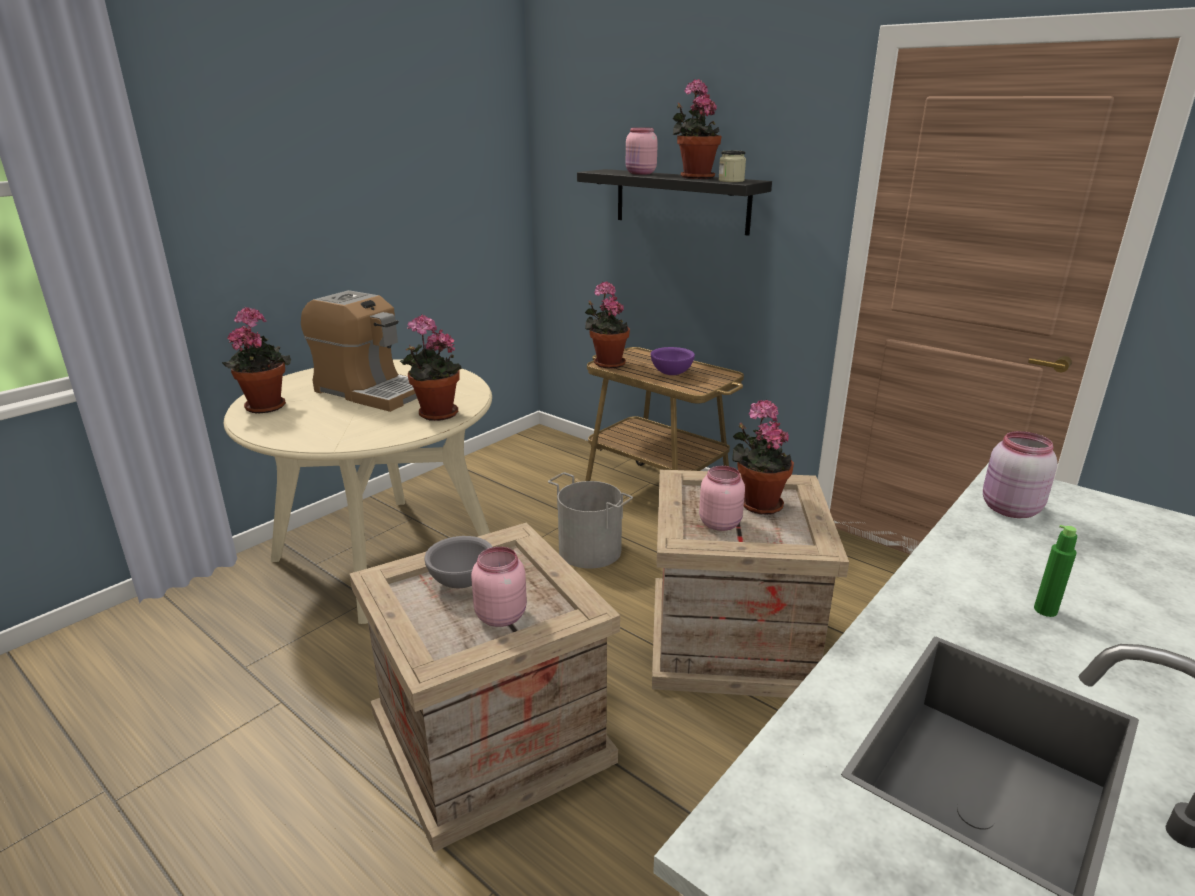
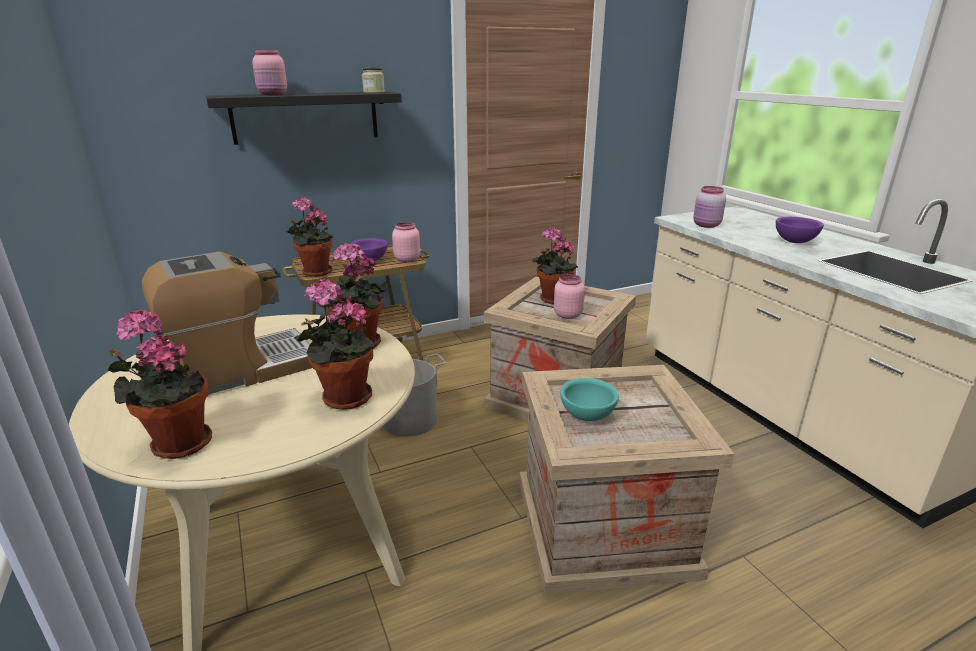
camera: 65 degrees left, 0 degrees up
(461, 581) = (586, 416): grey bowl -> turquoise bowl
(501, 615) = (640, 407): pink jar -> pink jar (406, 259)
(694, 177) = (333, 93): potted plant -> potted plant (342, 399)
(1045, 610) = (795, 242): green bottle -> purple bowl

